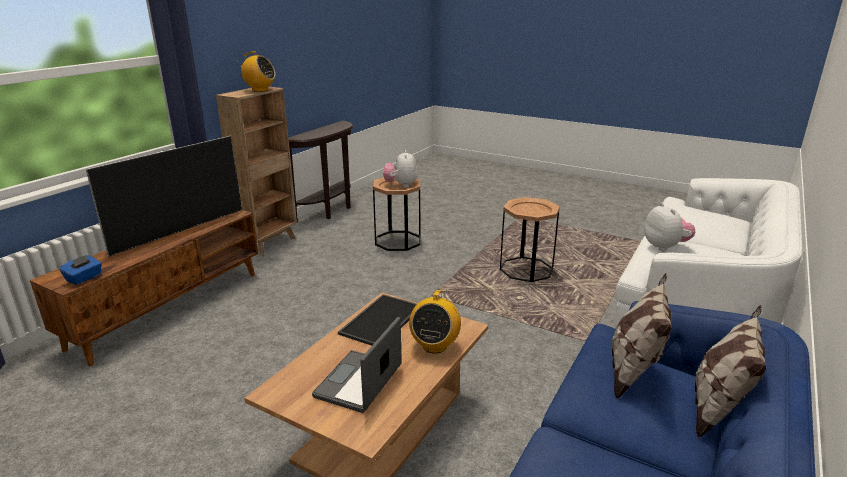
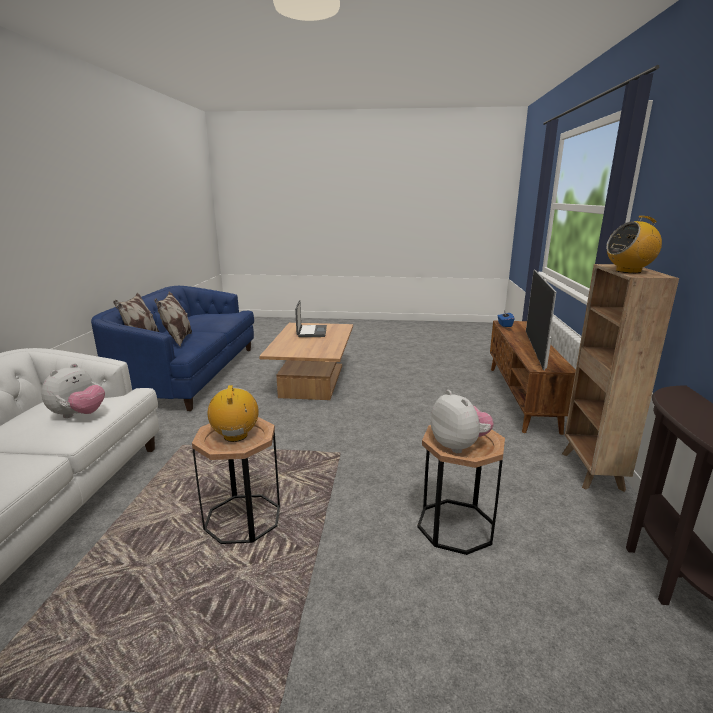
camera: 155 degrees right, 5 degrees down
(382, 321) = (323, 347): tray -> none
(434, 345) = (285, 344): radio -> radio (235, 436)
(665, 247) = (79, 415): plush toy -> plush toy turned 120 degrees counterclockwise

